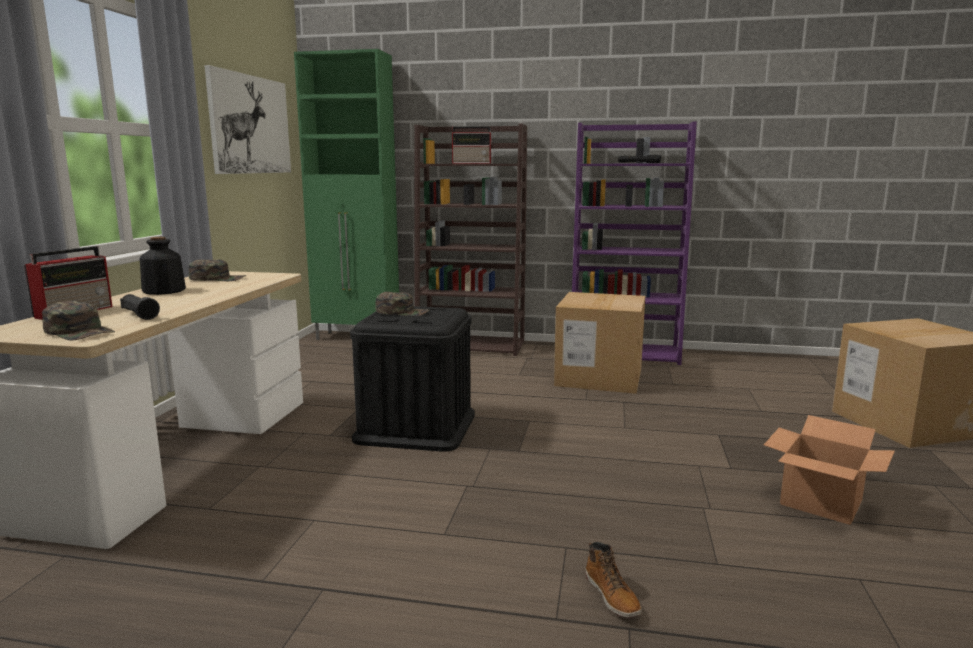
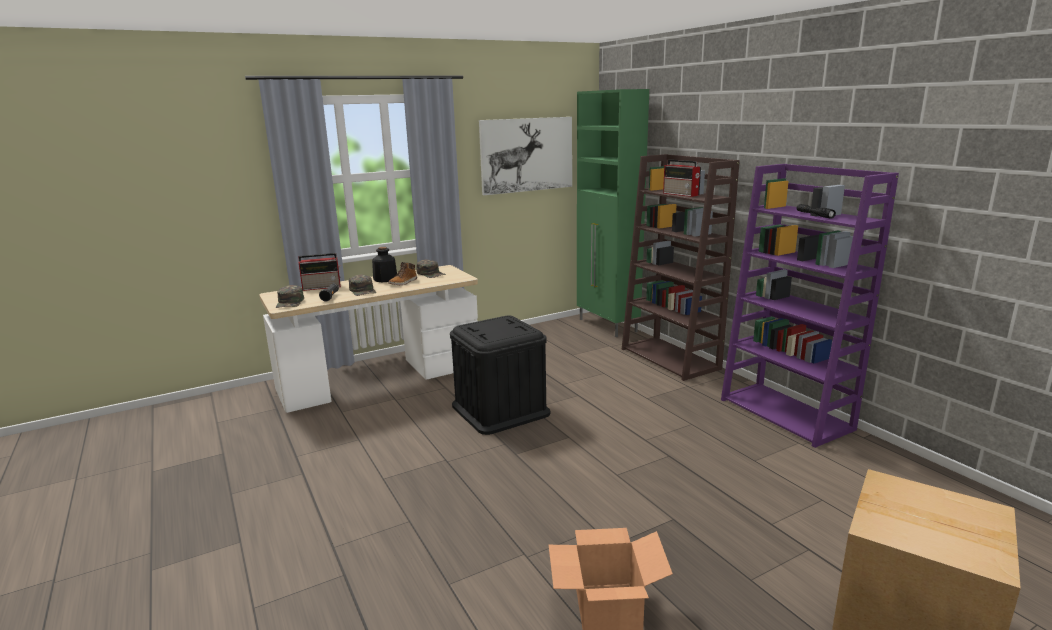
camera: 50 degrees right, 5 degrees up
(402, 312) = (497, 324): green cap -> green cap (363, 290)
(599, 377) = (704, 426): cardboard box -> none
(612, 596) = (371, 557): boot -> boot (403, 282)

